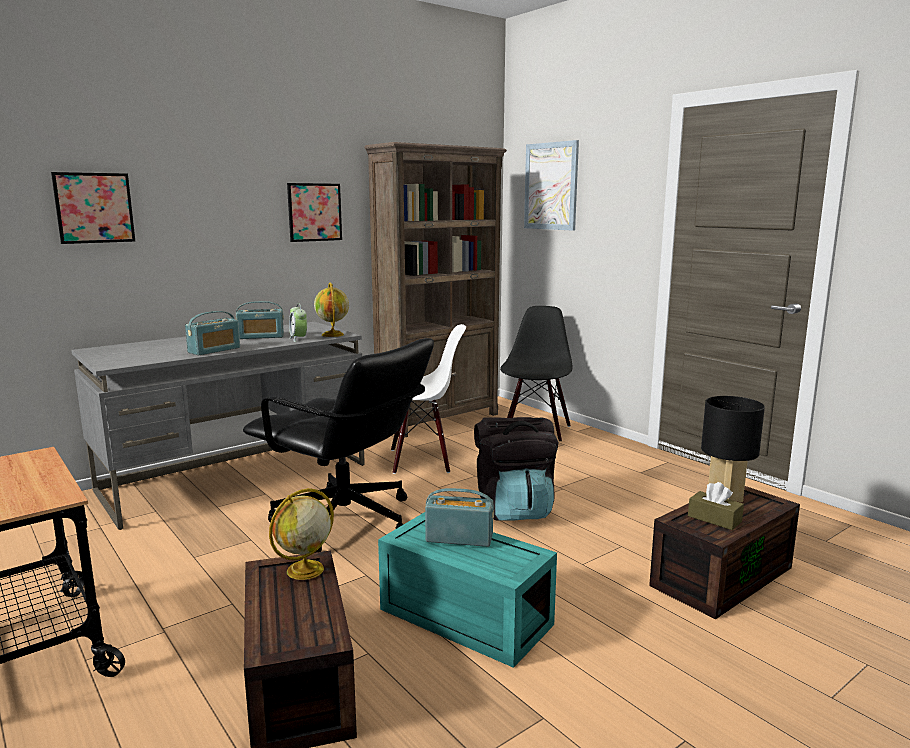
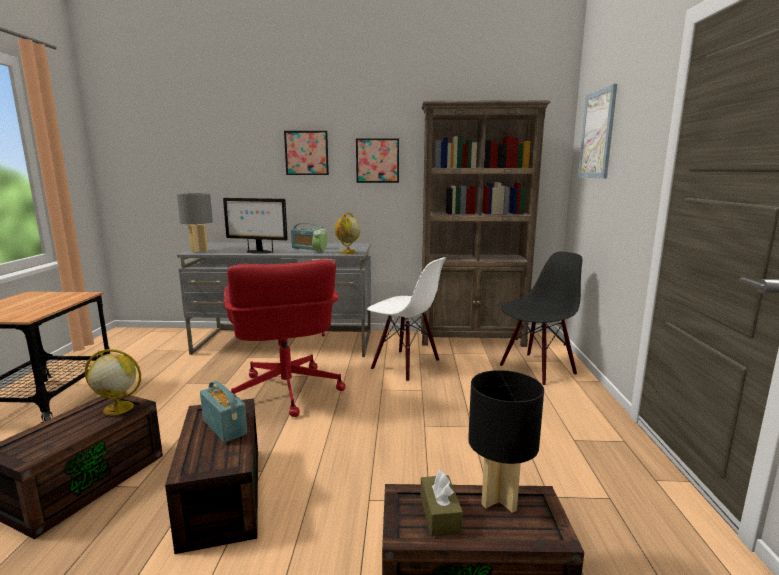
camera: 40 degrees right, 0 degrees up
(94, 208) = (227, 156): picture -> picture (306, 153)
(113, 362) = (199, 251): none -> grey table lamp
(214, 350) = (258, 252): radio -> monitor
(345, 521) = (286, 392): black office chair -> red office chair
(462, 617) = (220, 494): turquoise storage box -> brown storage box
(514, 509) = (402, 428): black backpack -> none

